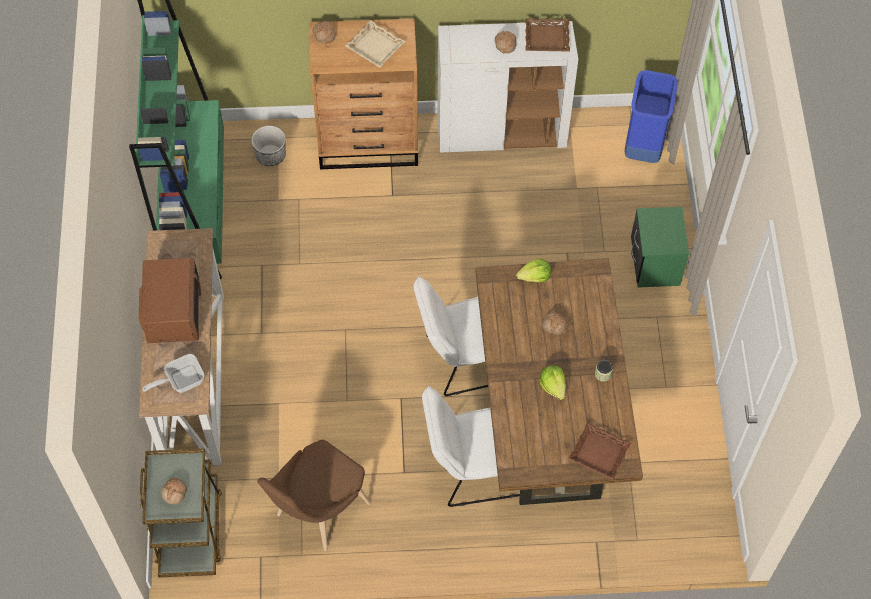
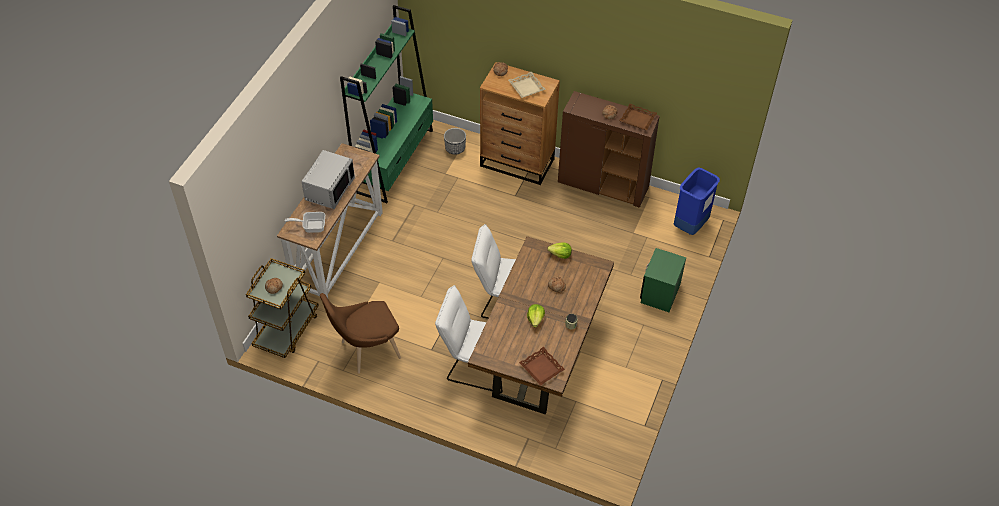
camera: 25 degrees right, 10 degrees down
(172, 311) = (329, 189): brown microwave -> grey microwave
(502, 132) = (603, 185): white cabinet -> brown cabinet

